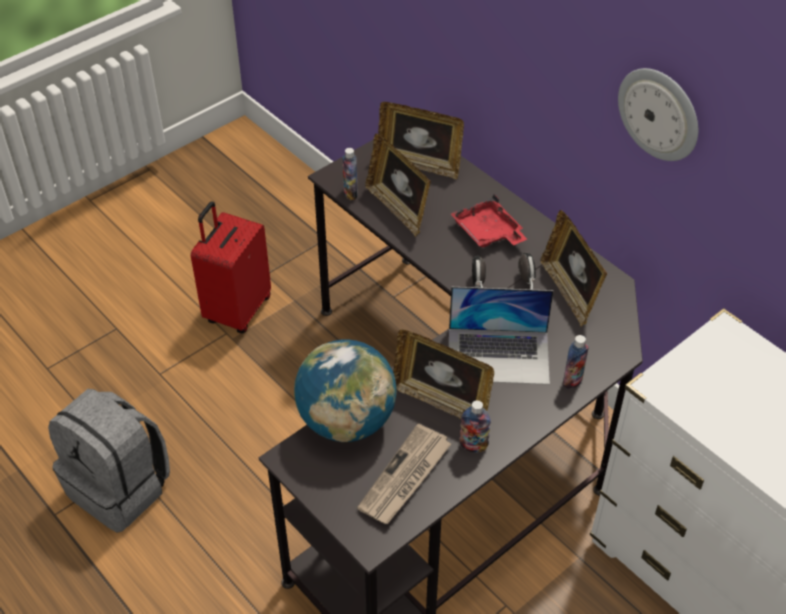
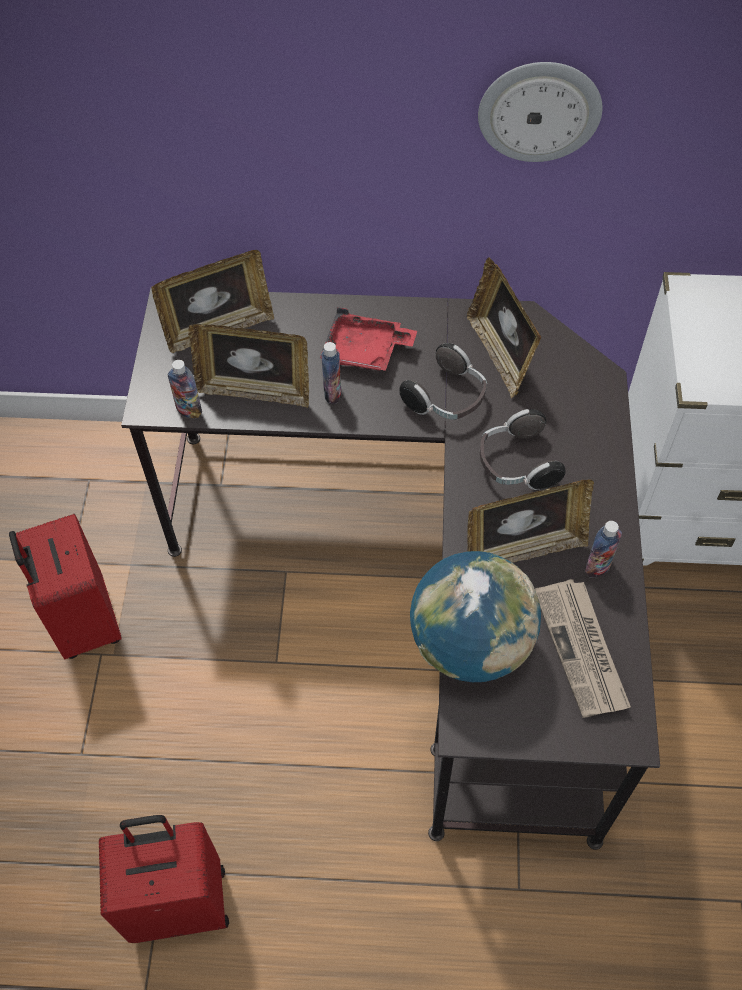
camera: 45 degrees left, 10 degrees up
(121, 488) = (180, 901): grey backpack -> red suitcase
(498, 355) = (516, 464): laptop -> headphones
(569, 292) = (500, 354): picture frame -> picture frame turned 45 degrees clockwise
(572, 381) = (599, 436): bottle -> bottle (332, 393)

